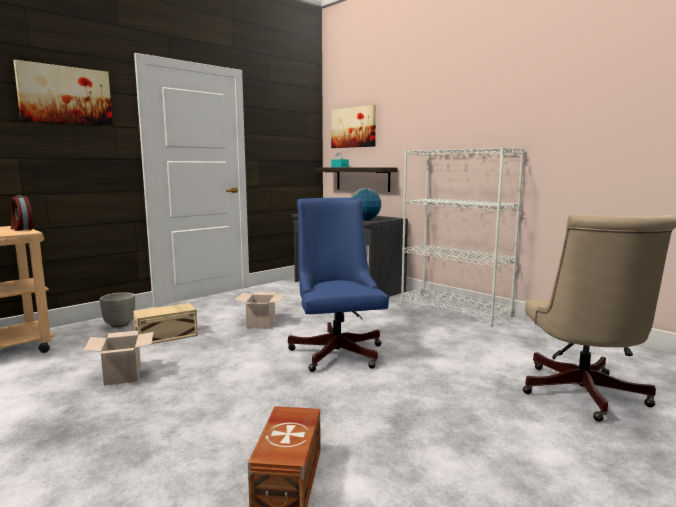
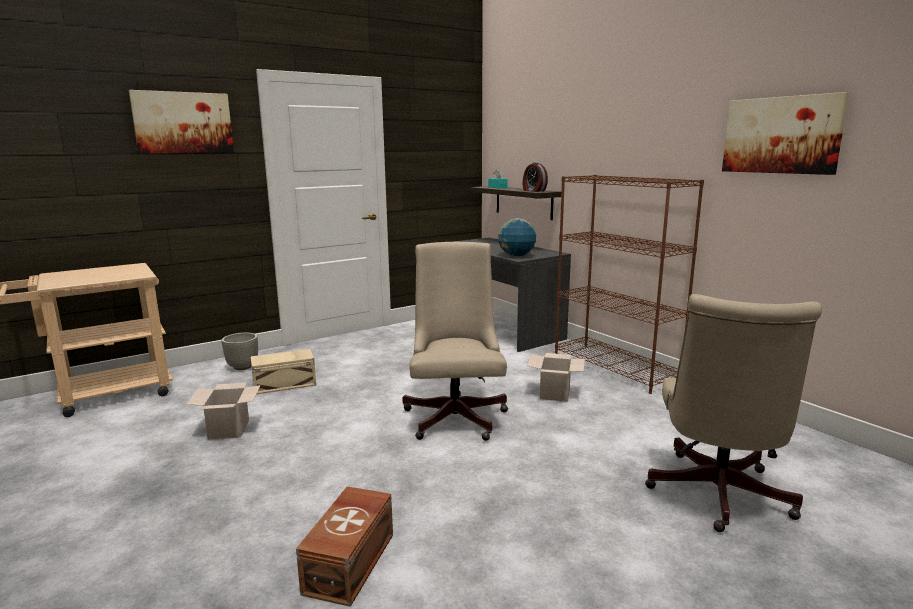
camera: 10 degrees right, 5 degrees up
(21, 229) = (139, 270): alarm clock -> alarm clock (533, 191)
(261, 324) = (387, 374): cardboard box -> cardboard box (555, 394)
(337, 350) = (456, 415): blue office chair -> beige office chair
(353, 127) = (515, 140): picture -> picture (781, 135)
(454, 309) = (615, 367): white bookcase -> brown bookcase

